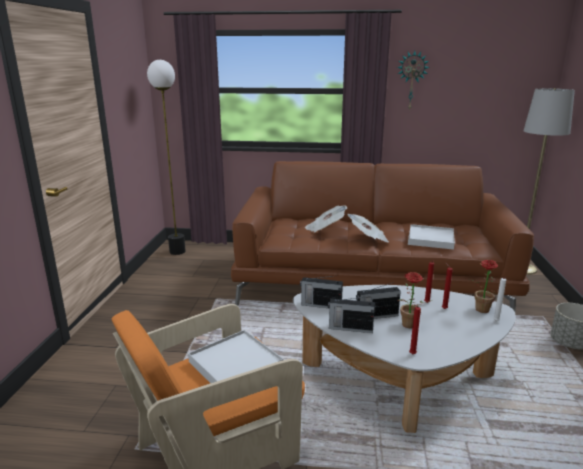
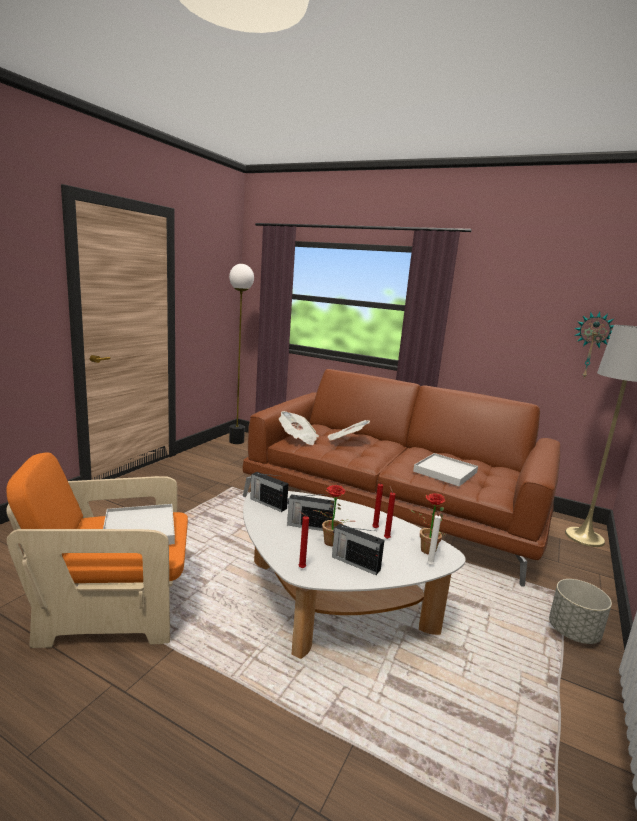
camera: 20 degrees right, 5 degrees down
(350, 328) = (270, 529): radio -> radio (355, 563)
(368, 238) = (378, 457): newspaper -> newspaper (298, 438)
(411, 80) = (480, 304): wall clock -> wall clock (591, 345)

